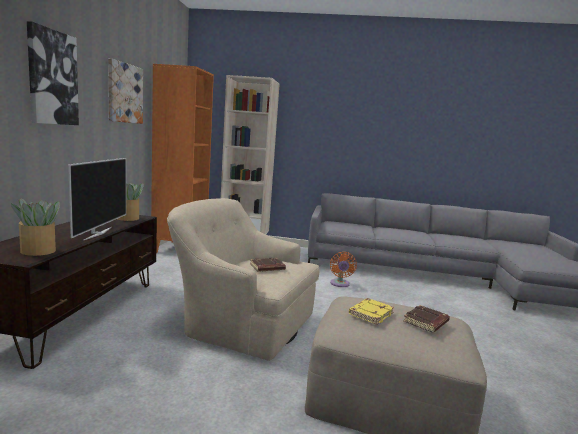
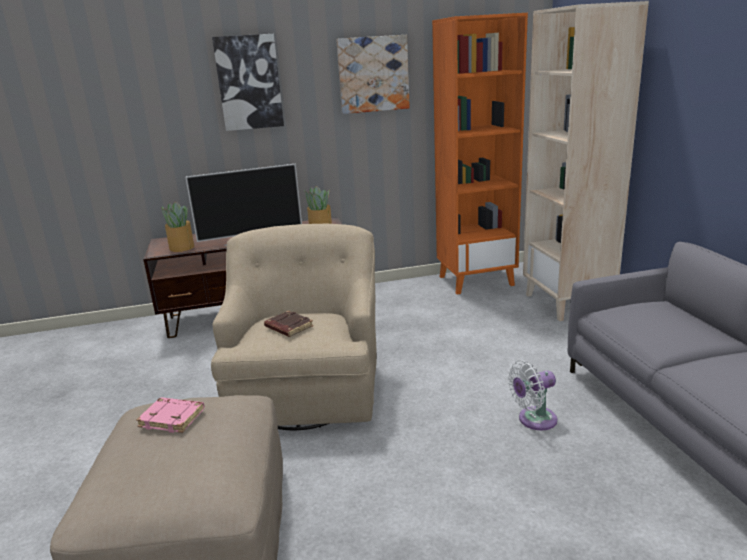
camera: 70 degrees right, 10 degrees up
(340, 284) = (533, 420): orange fan -> white fan
(370, 314) = (173, 418): yellow book -> pink book
(426, 322) = (163, 464): brown book -> none

